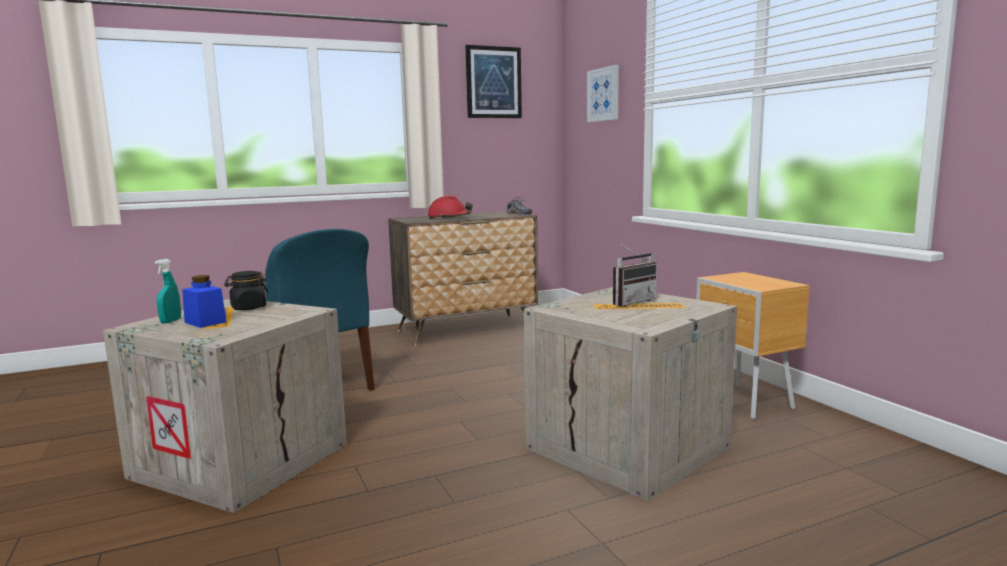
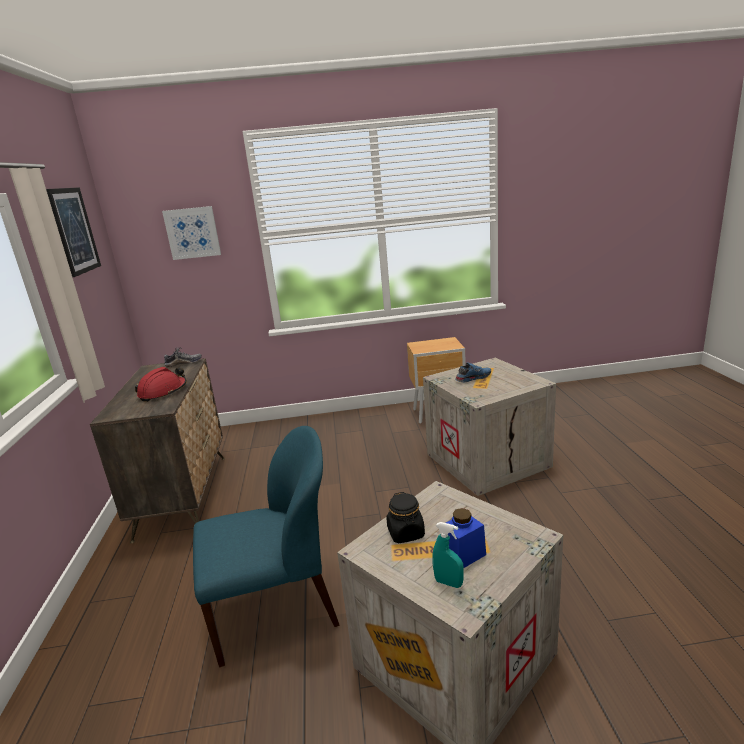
camera: 70 degrees left, 10 degrees up
(630, 301) = (473, 378): radio -> blue shoe

